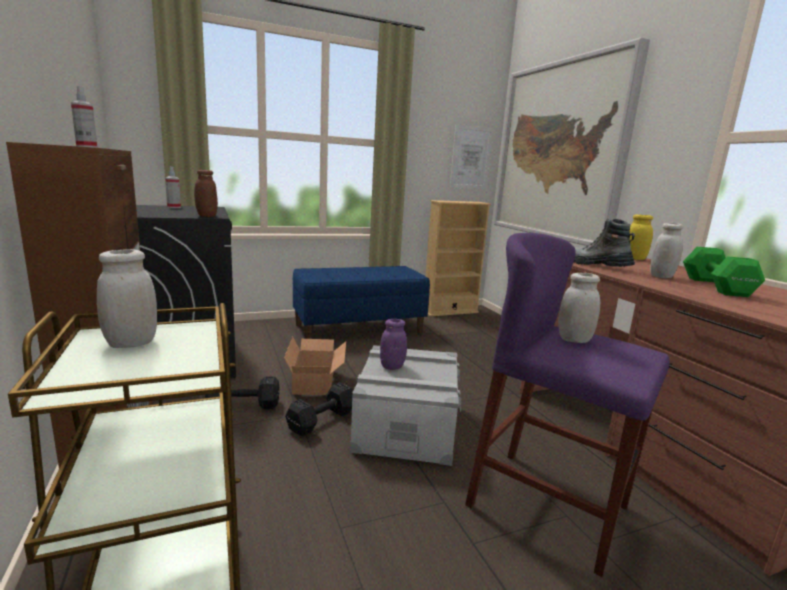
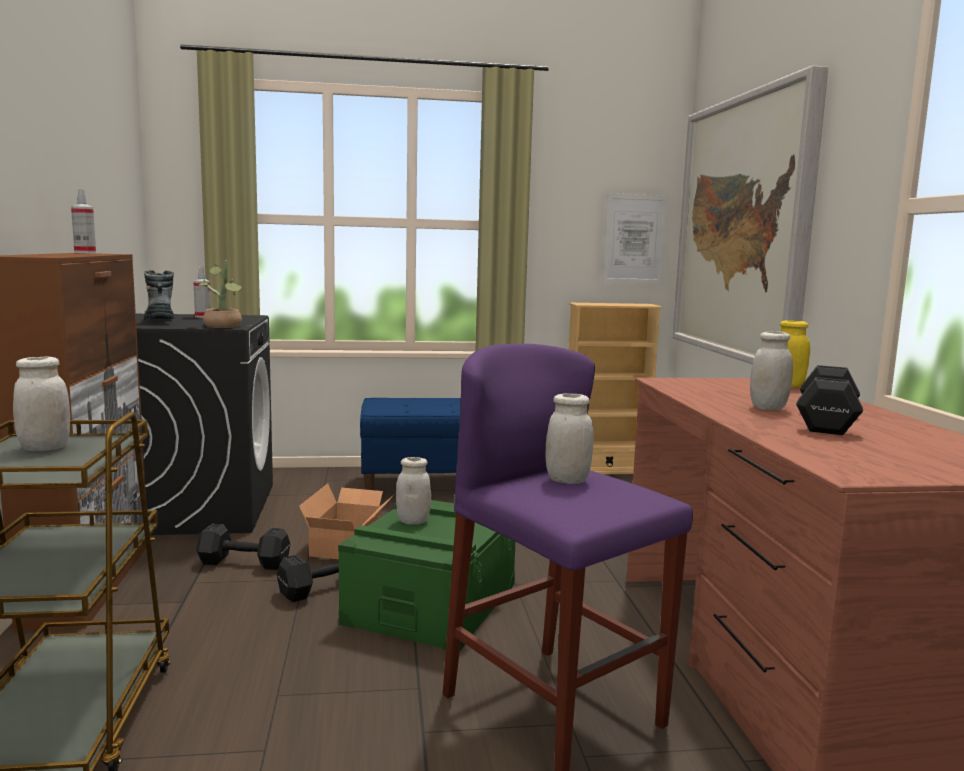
camera: 15 degrees right, 5 degrees down
(207, 216) = (223, 326): brown jar -> potted plant
(392, 366) = (413, 521): purple jar -> white jar
(406, 425) = (431, 603): grey storage box -> green storage box
(596, 265) = (696, 392): boot -> boot (160, 321)
(716, 287) = (825, 422): green dumbbell -> black dumbbell

